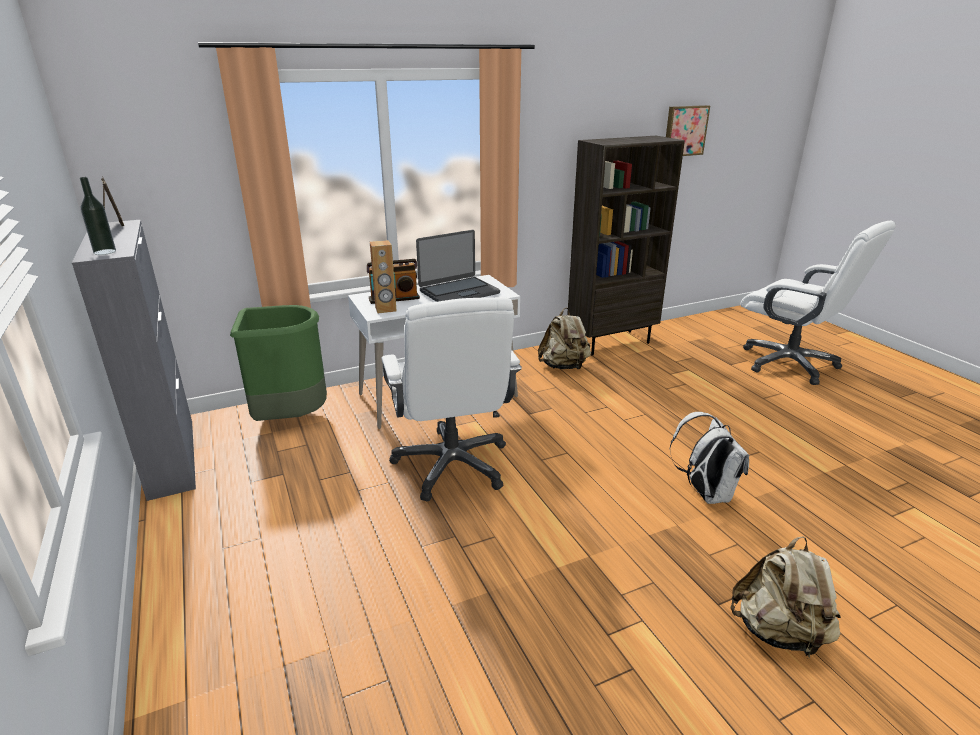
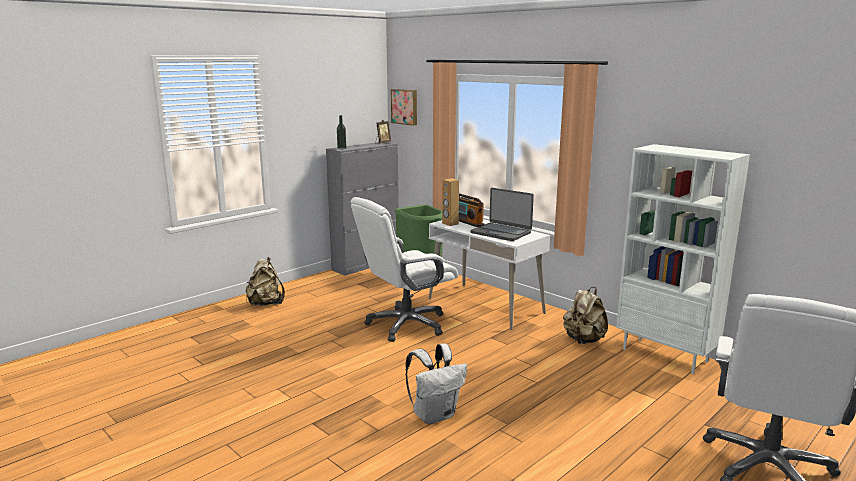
camera: 70 degrees right, 10 degrees down
(611, 342) = (665, 355): brown bookcase -> white bookcase
(684, 131) = (803, 156): picture -> picture (405, 107)
(779, 632) = (294, 446): beige backpack -> beige backpack (266, 304)

